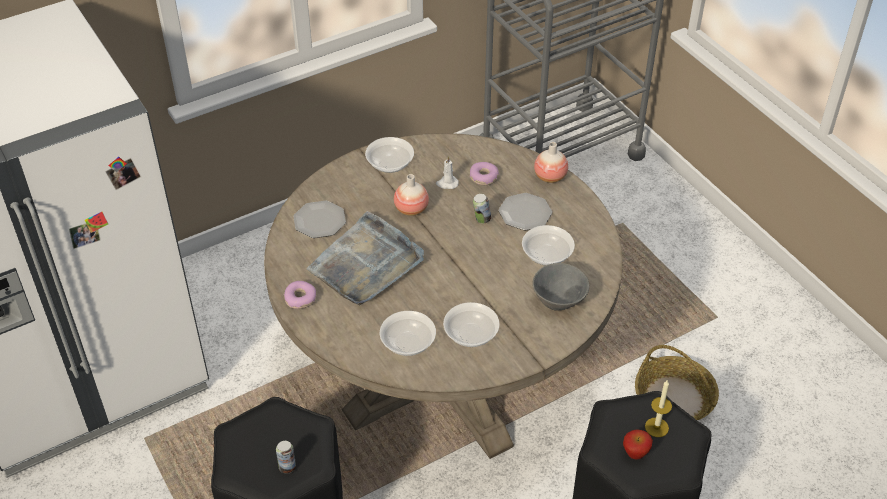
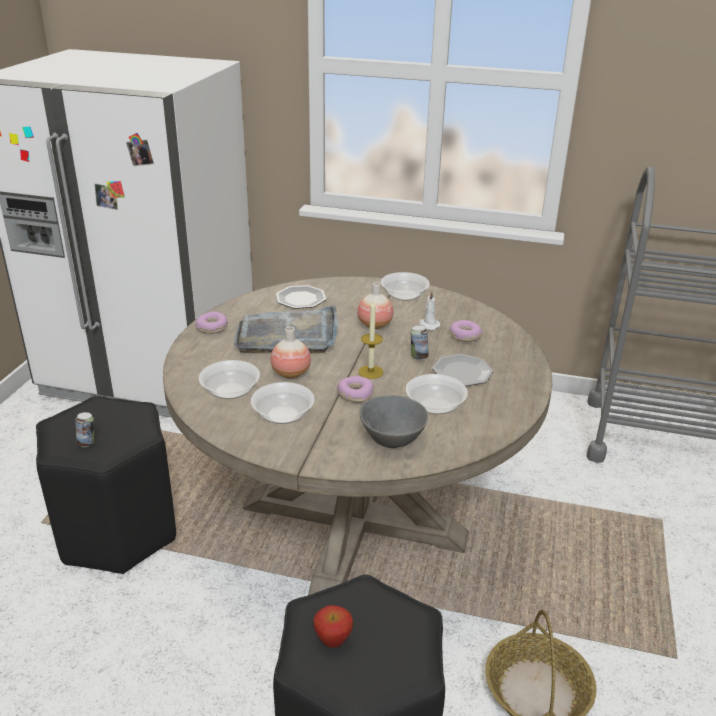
camera: 45 degrees right, 15 degrees down
(488, 282) = (355, 394): none -> donut
(550, 177) = (524, 363): vase -> vase (291, 373)
(656, 427) = (388, 637): candle -> candle (370, 372)

